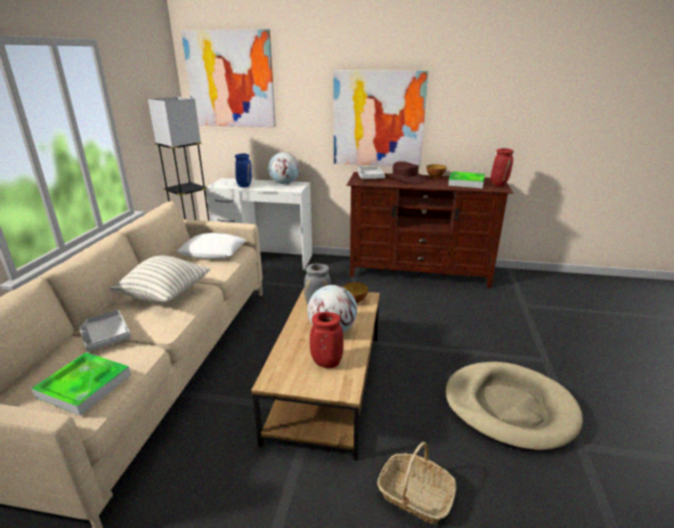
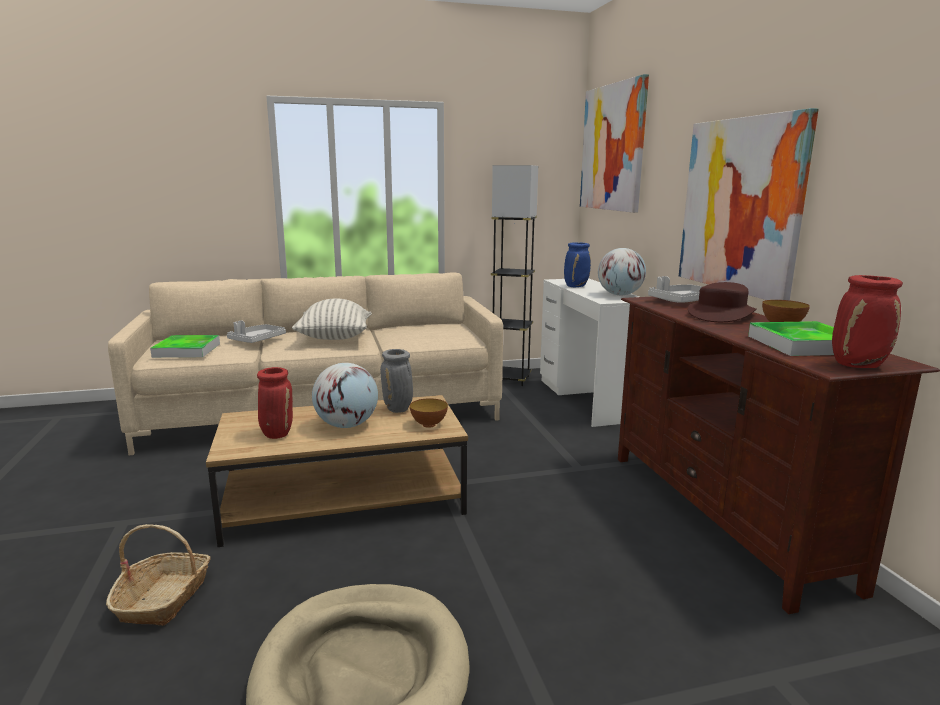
camera: 65 degrees right, 10 degrees down
(213, 251) = (444, 333): white pillow -> none

